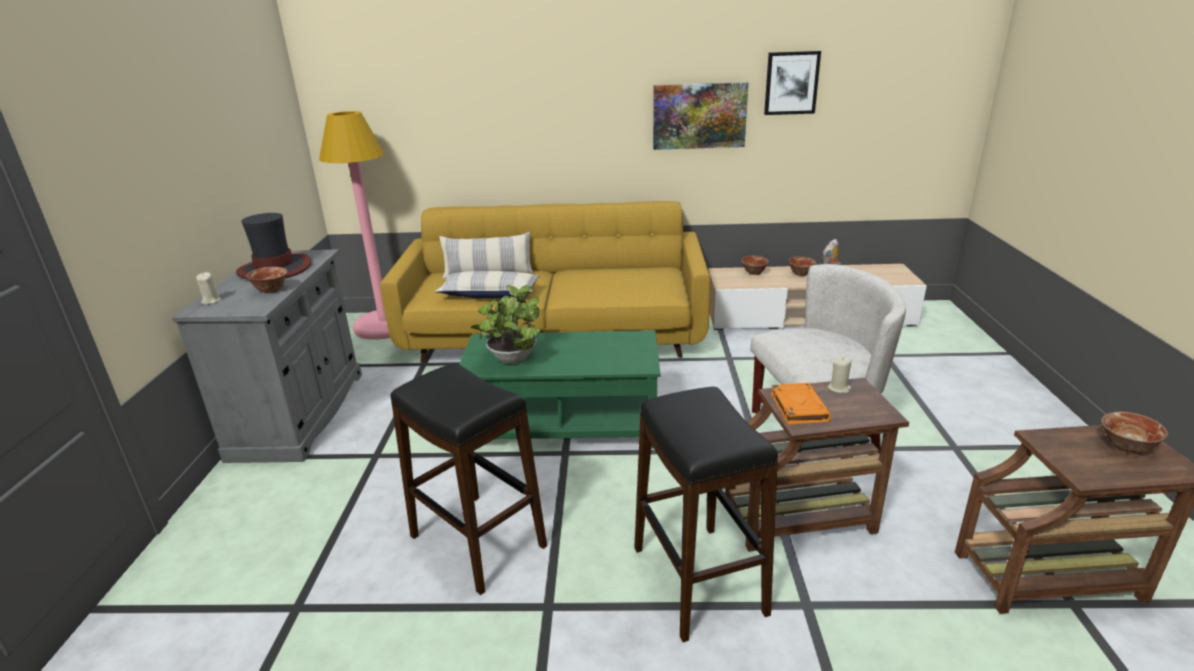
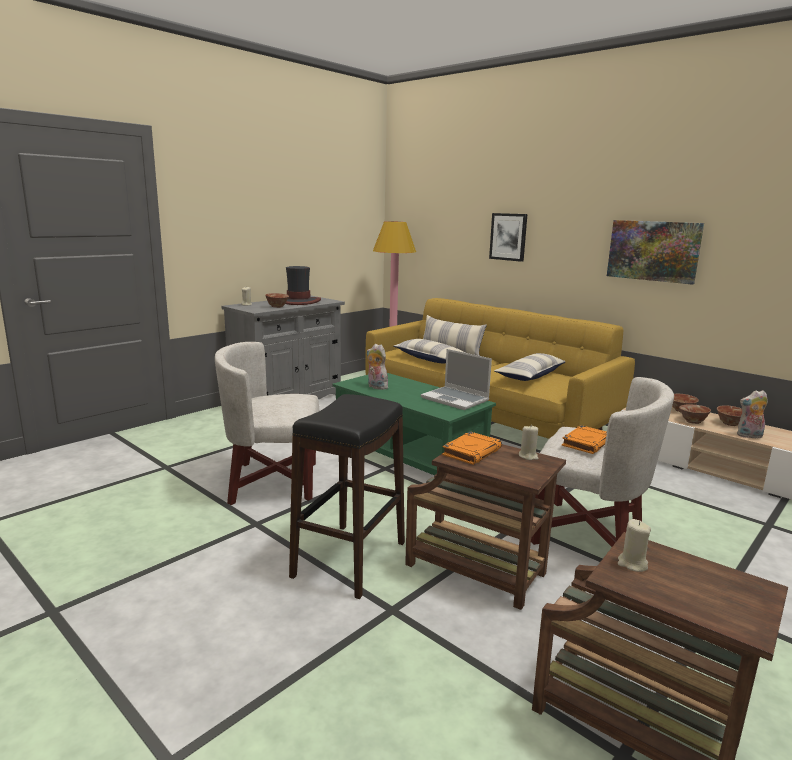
camera: 40 degrees right, 10 degrees down
(477, 541) = (273, 482): black stool -> white armchair
(511, 360) = (376, 387): potted plant -> plush toy
(617, 342) = (456, 399): none -> laptop
(621, 281) = (530, 375): none -> pillow
(791, 83) = (751, 227): picture -> picture (508, 237)
(815, 348) = (586, 443): none -> orange book
(1069, 457) = (632, 564): none -> beige candle
(1126, 448) = (717, 589): bowl -> bowl (692, 421)

